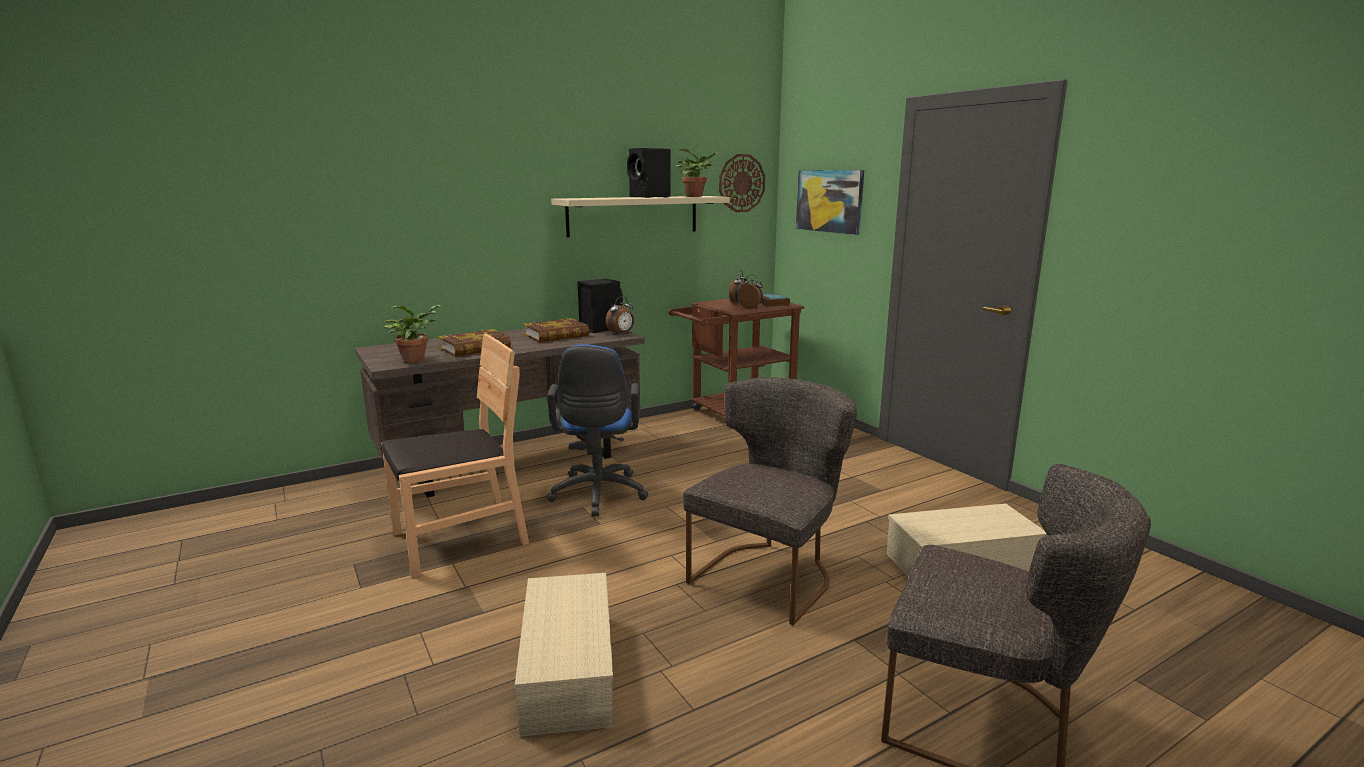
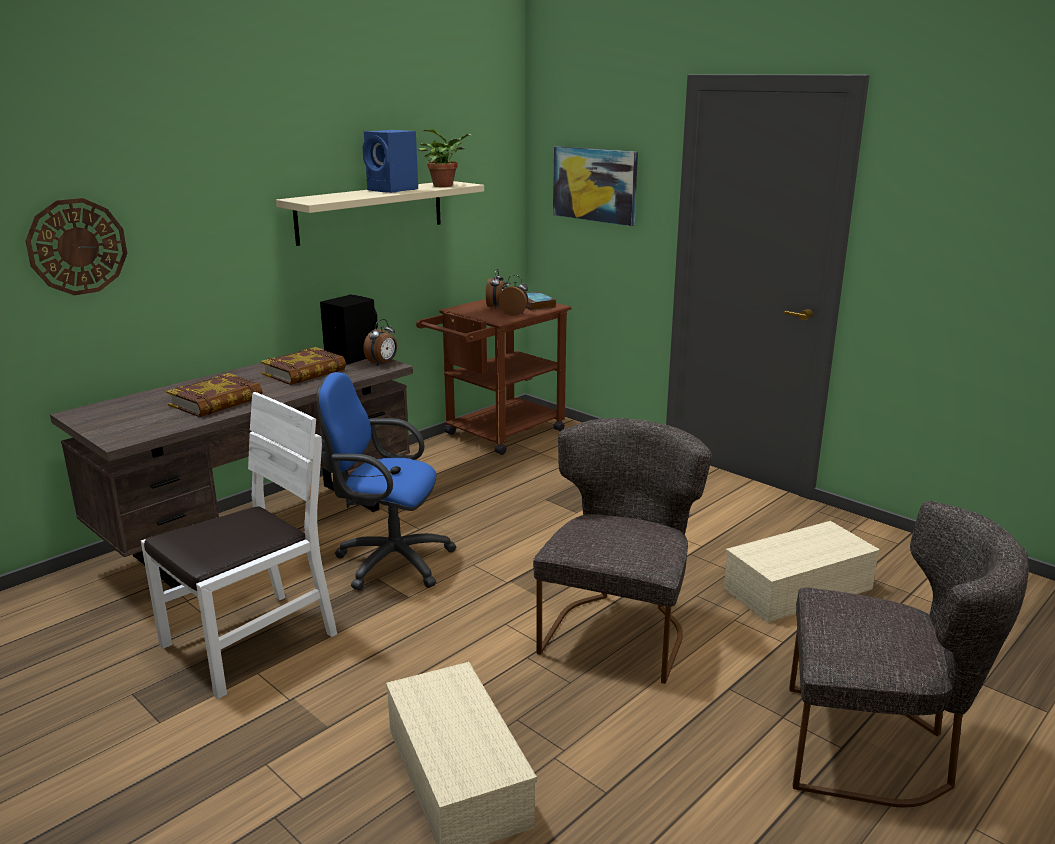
camera: 15 degrees left, 5 degrees up
(416, 359) = (151, 426): potted plant -> none
(459, 539) = (250, 641): brown chair -> white chair
(597, 496) = (388, 562): blue office chair -> blue office chair turned 120 degrees clockwise
(650, 197) = (393, 190): black speaker -> blue speaker
(741, 183) = (487, 162): wall clock -> wall clock (77, 246)

